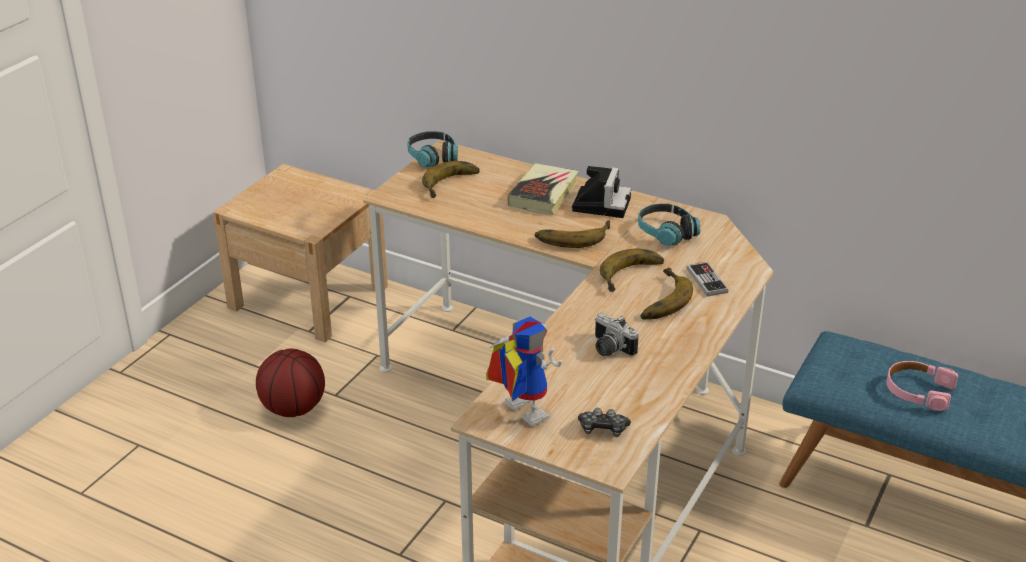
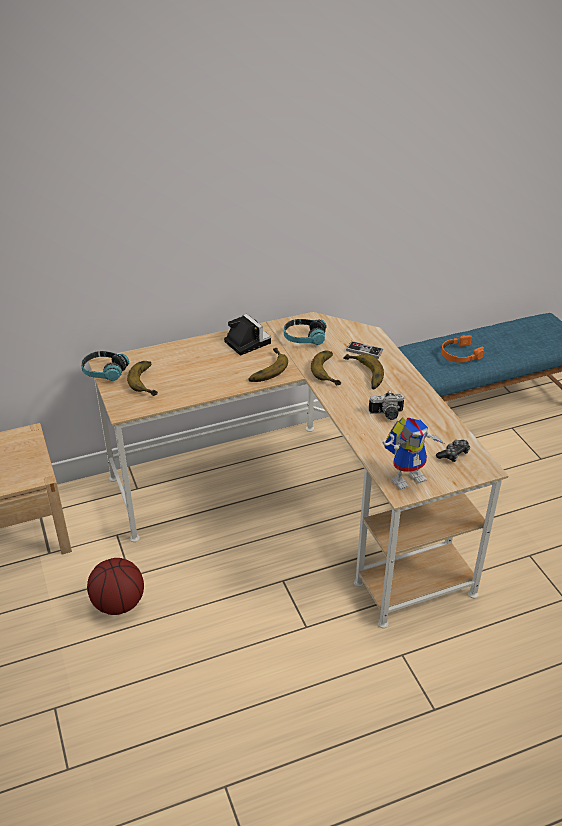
camera: 50 degrees left, 5 degrees up
(517, 412) = (408, 476): toy robot -> toy robot turned 150 degrees clockwise
(543, 194) = (208, 355): book -> none
(918, 391) = (459, 354): pink headphones -> orange headphones

